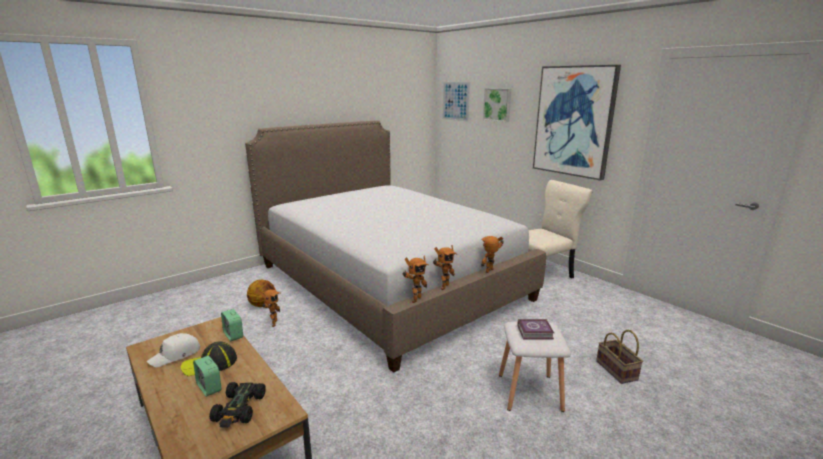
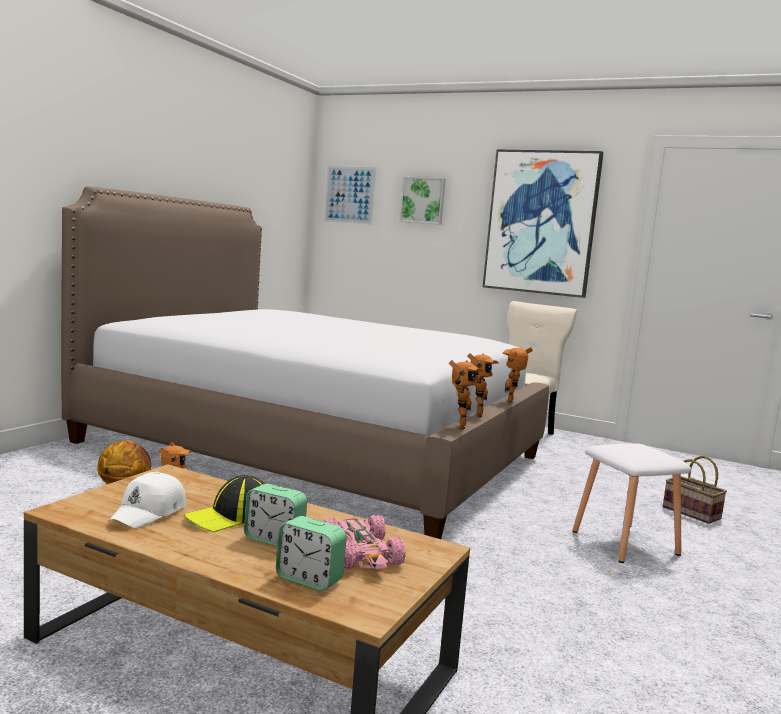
camera: 25 degrees left, 10 degrees down
(233, 335) = (219, 484): alarm clock -> alarm clock (309, 579)
(239, 409) = (362, 554): black toy car -> pink toy car
(536, 332) = (639, 450): book -> none

